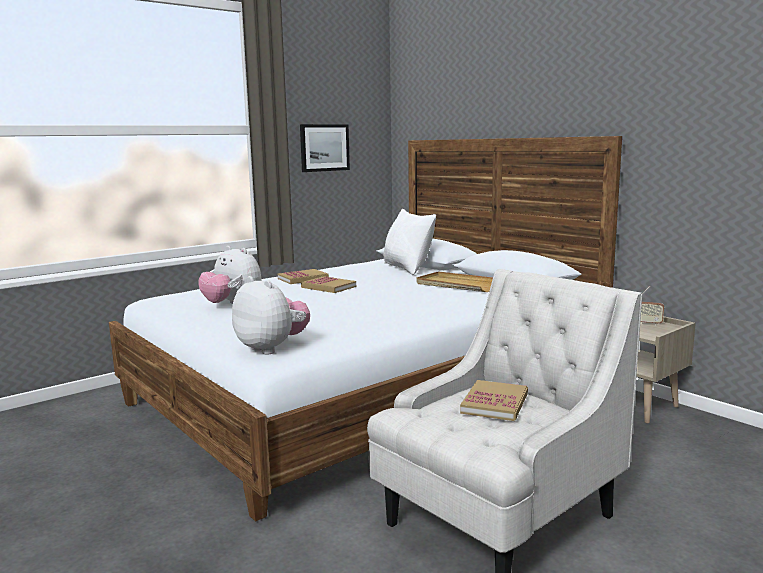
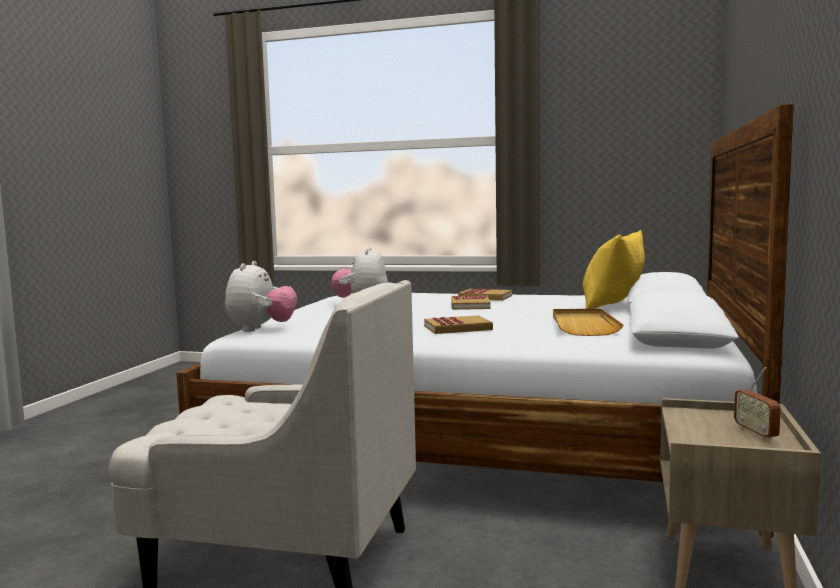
camera: 55 degrees right, 5 degrees down
(324, 147) = (604, 157): picture -> none
(407, 268) = (613, 305): white pillow -> yellow pillow
(495, 403) = (267, 414): book -> book (457, 328)

